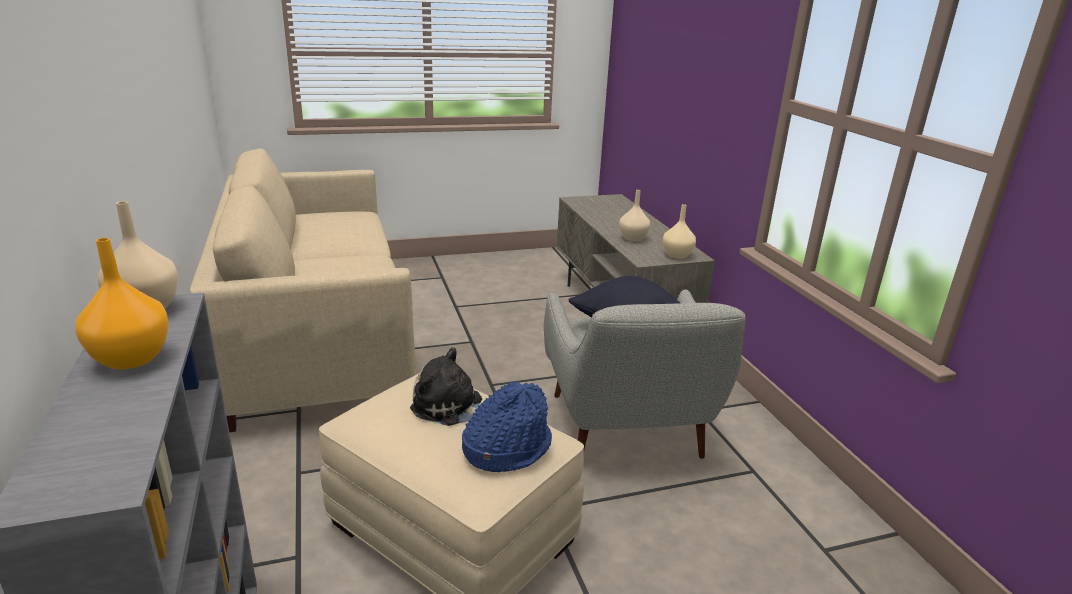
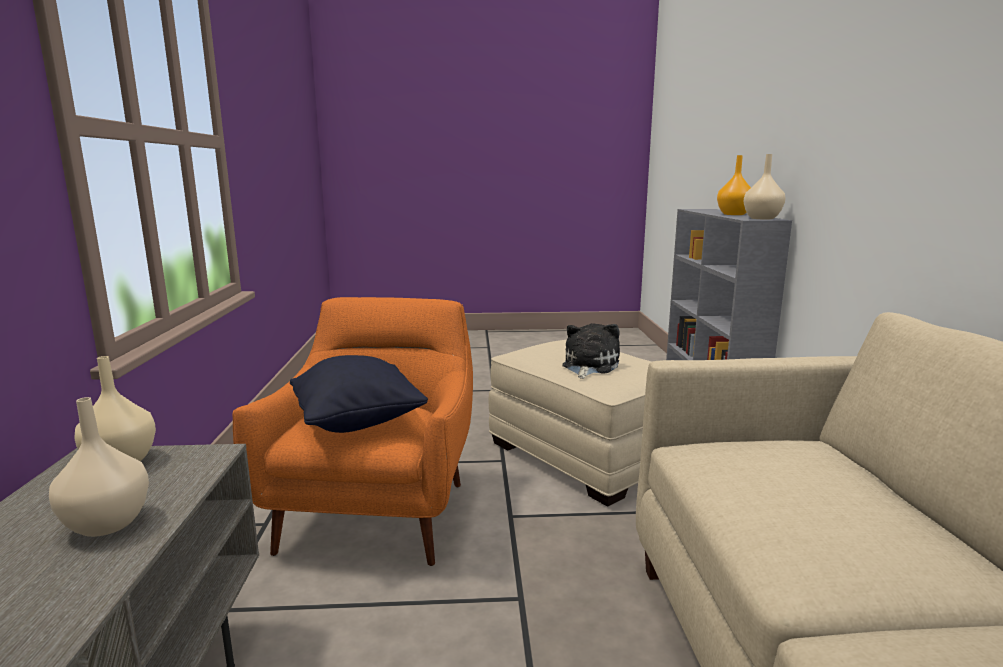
camera: 165 degrees left, 10 degrees down
(450, 407) = (588, 366): plush toy -> plush toy turned 105 degrees counterclockwise
(506, 448) = (549, 348): blue hat -> none
(627, 430) = (378, 511): grey armchair -> orange armchair

